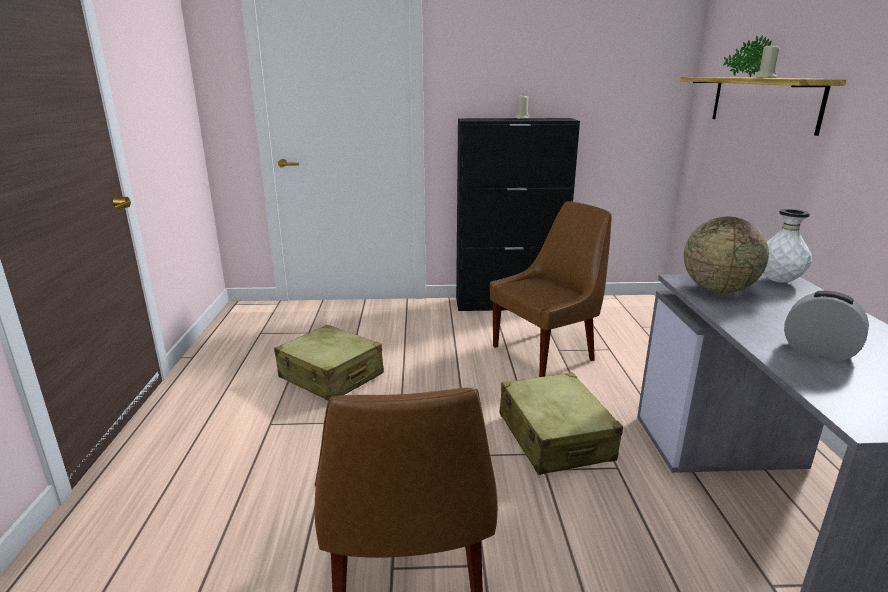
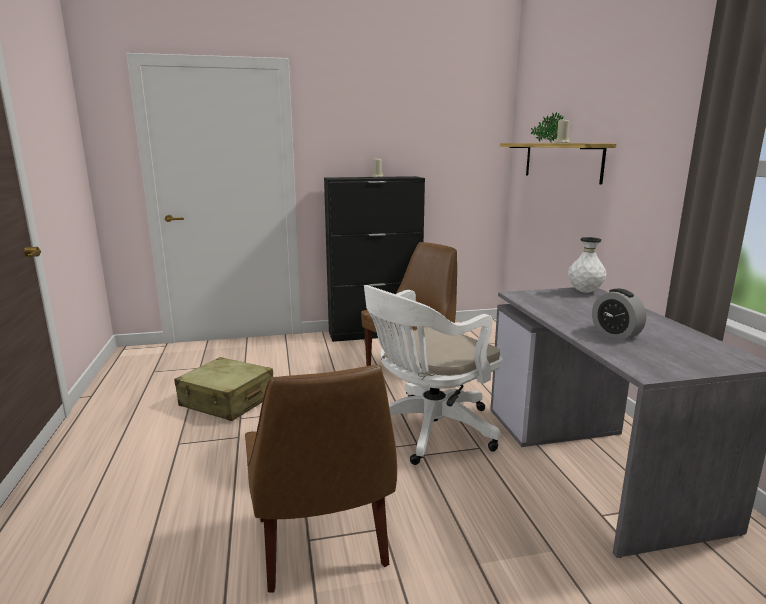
camera: 10 degrees left, 5 degrees down
(555, 437) = (427, 431): beige suitcase -> white office chair
(718, 290) = (542, 299): globe -> none
(818, 350) = (615, 333): alarm clock -> alarm clock turned 150 degrees counterclockwise

